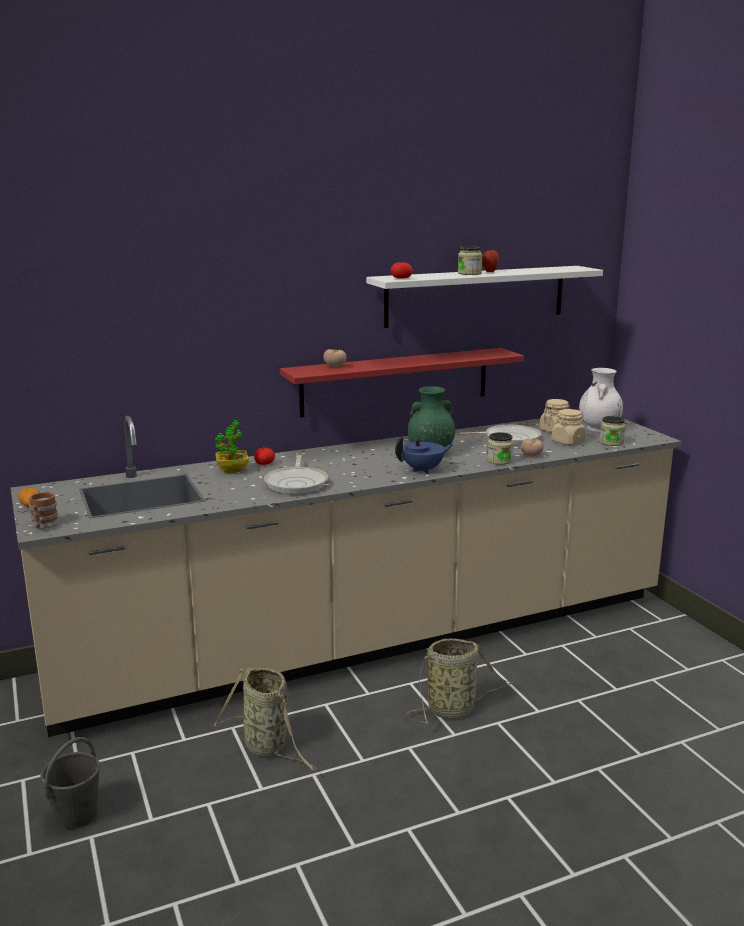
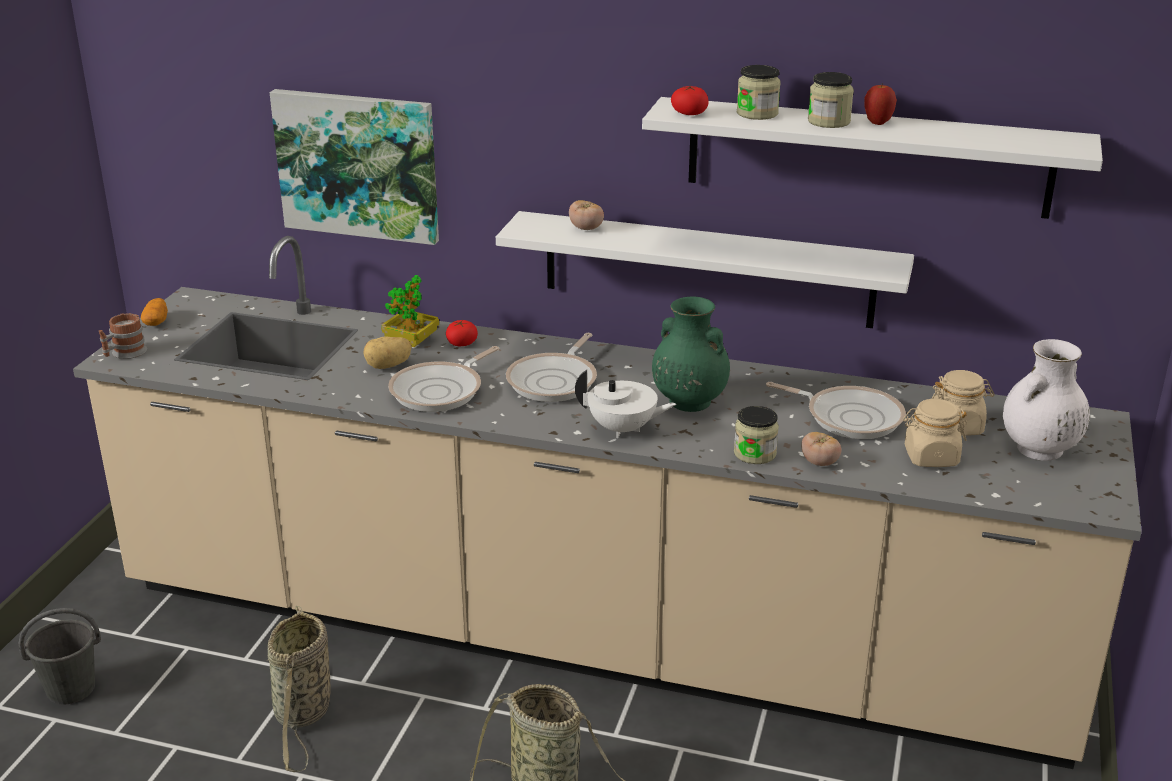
camera: 40 degrees right, 10 degrees up
(163, 357) = (358, 165): none -> picture
(242, 482) = (388, 366): none -> potato
(349, 463) = (555, 381): none -> frying pan
(396, 381) = (707, 269): red shelf -> white shelf
(423, 470) = (623, 429): blue teapot -> white teapot
(611, 442) = (1002, 486): jar -> jar (757, 113)

